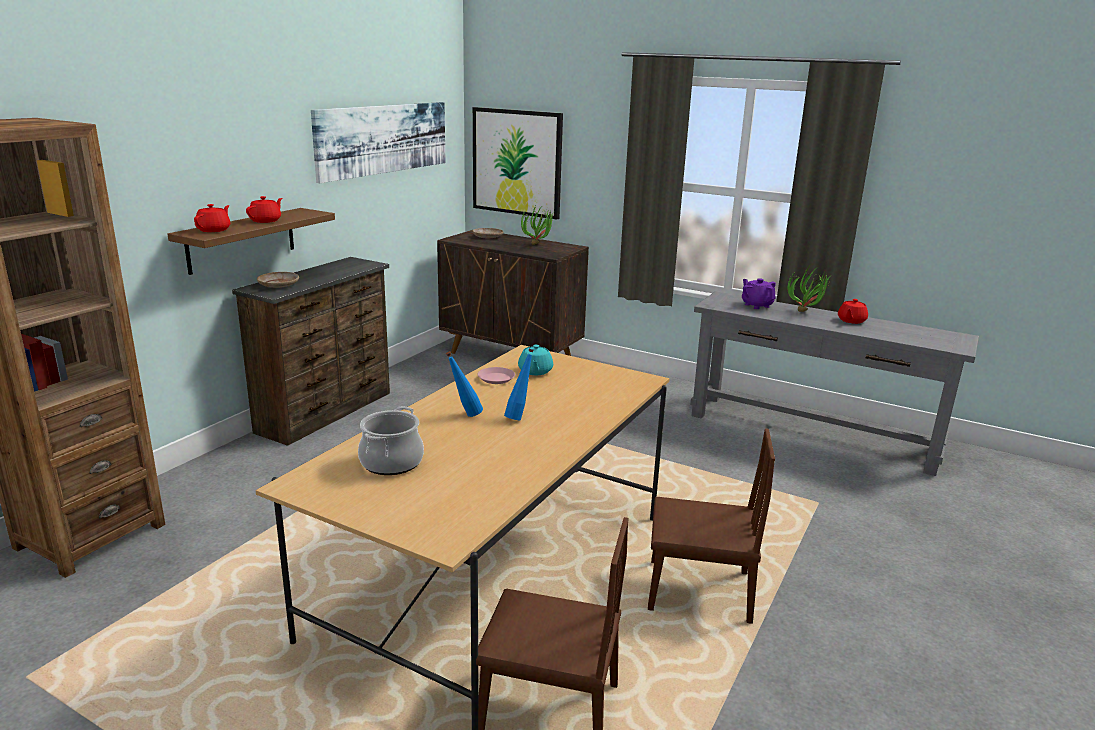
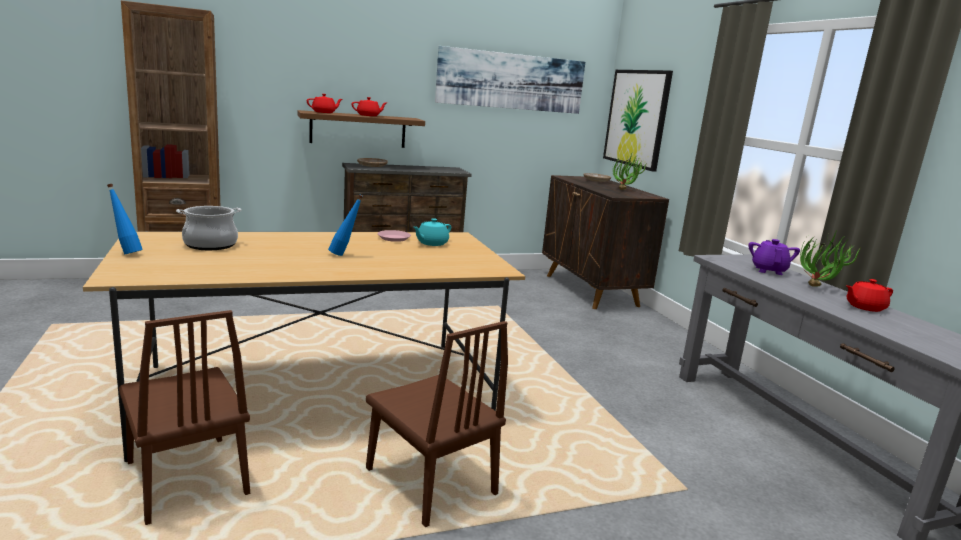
camera: 40 degrees right, 5 degrees down
(465, 415) = (316, 244): blue bottle -> blue bottle (126, 253)

